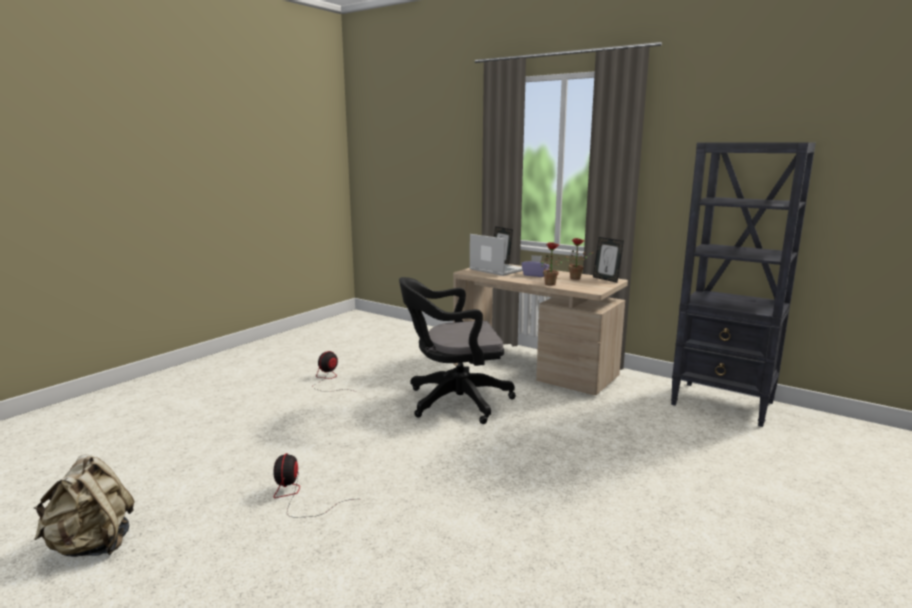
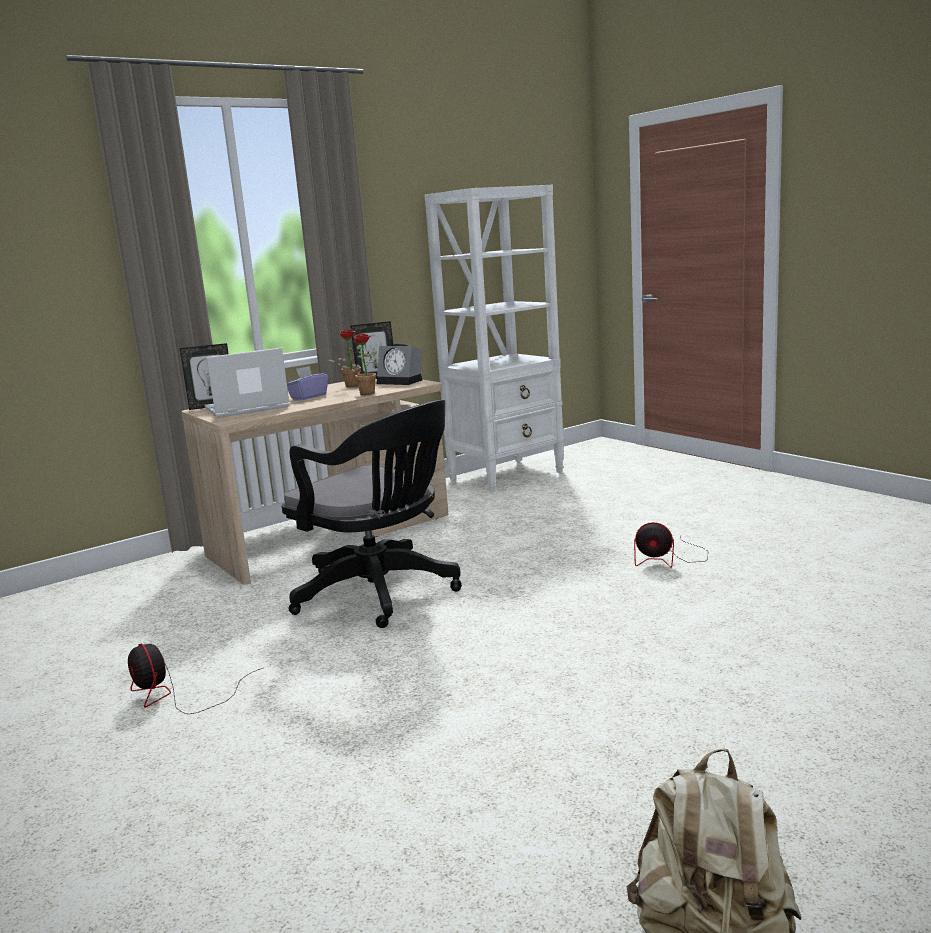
camera: 70 degrees left, 0 degrees up
(297, 496) = (605, 721): fan -> fan (668, 559)
(453, 401) = (382, 594): black office chair -> black office chair turned 60 degrees counterclockwise
(597, 286) = (402, 381): none -> alarm clock
(723, 404) = (507, 475): black bookcase -> white bookcase

